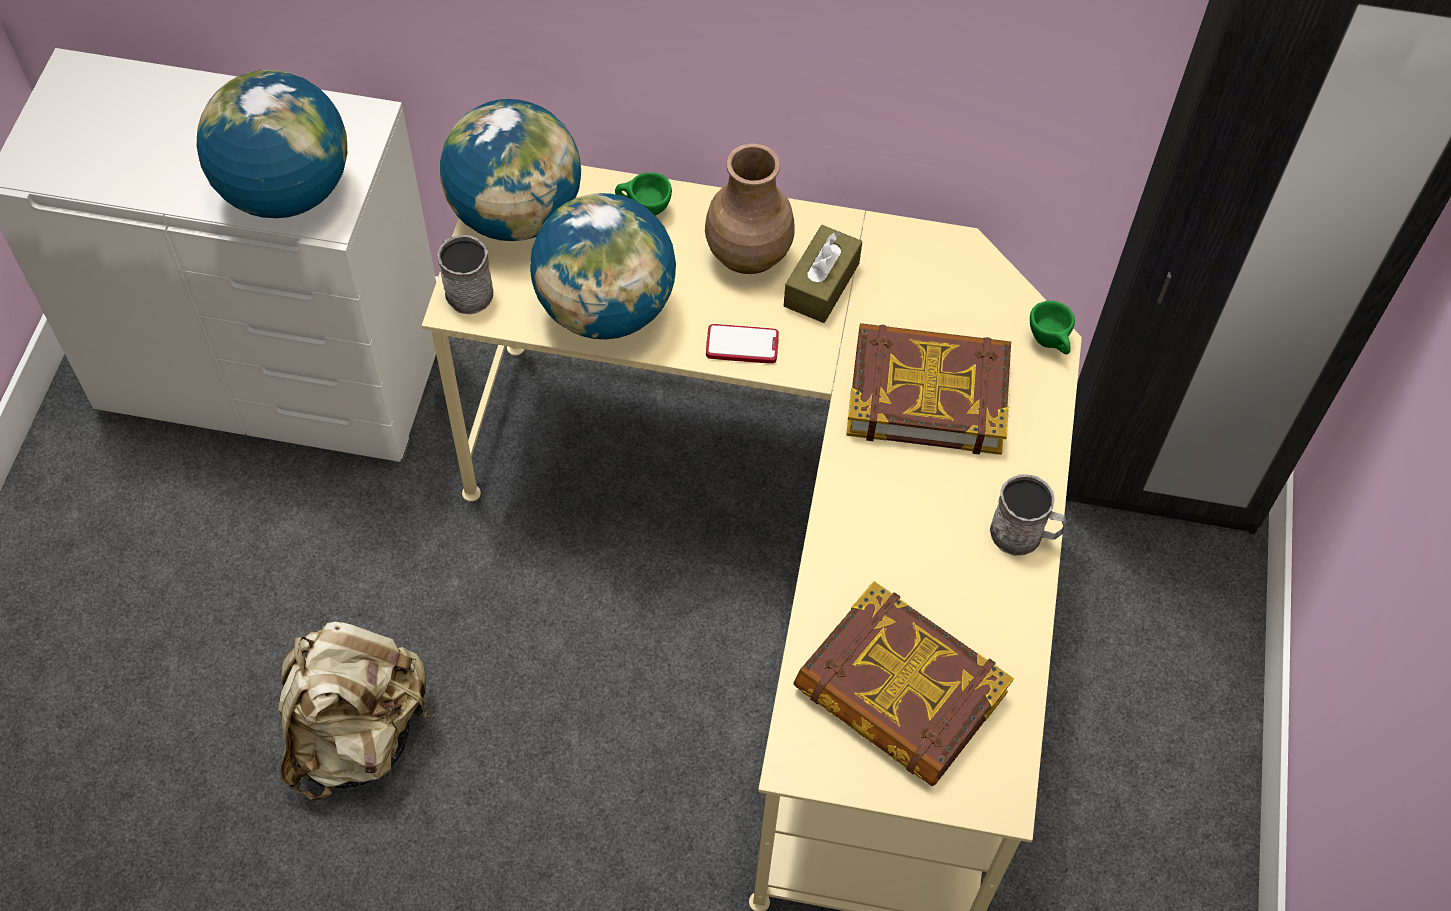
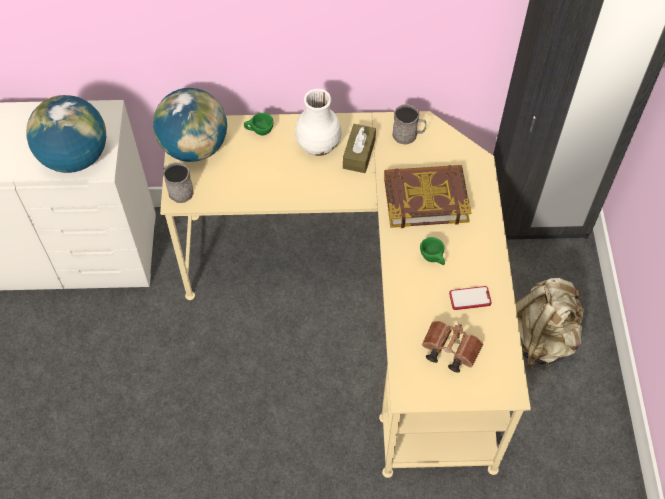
camera: 10 degrees left, 0 degrees up
(358, 734) = (161, 431): beige backpack -> beige backpack (541, 338)
(605, 309) = (253, 187): globe -> none
(742, 345) = (327, 192): phone -> phone (470, 298)
(747, 255) = (318, 146): brown vase -> white vase
(899, 692) = (448, 350): book -> brown binoculars
(1023, 535) = (490, 260): grey mug -> grey mug (408, 135)
(1050, 343) = (479, 162): green cup -> green cup (433, 259)

